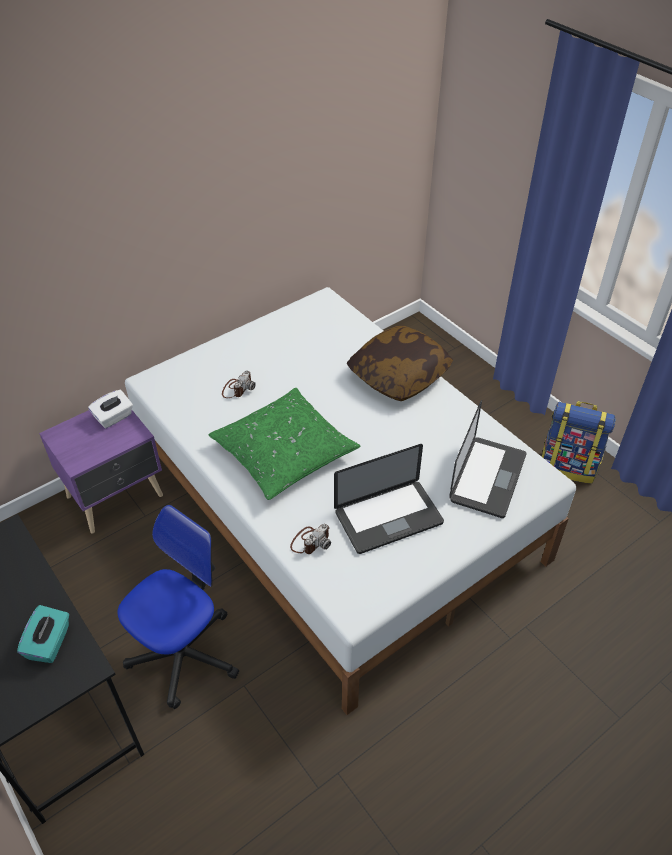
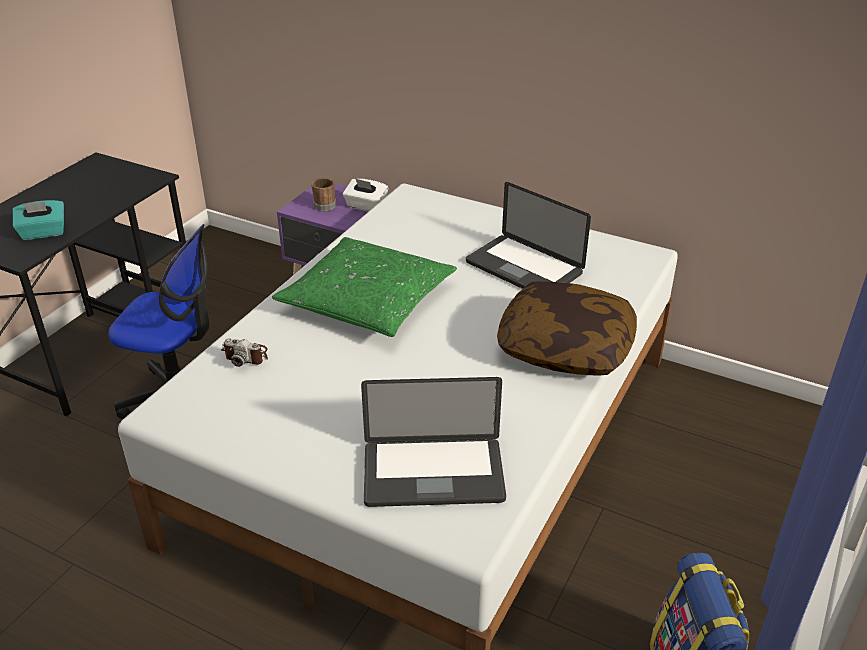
camera: 65 degrees right, 10 degrees down
(87, 442) = (324, 204): none -> brown mug
(237, 388) = (441, 244): camera -> none
(388, 518) = (311, 403): laptop -> laptop (523, 268)

